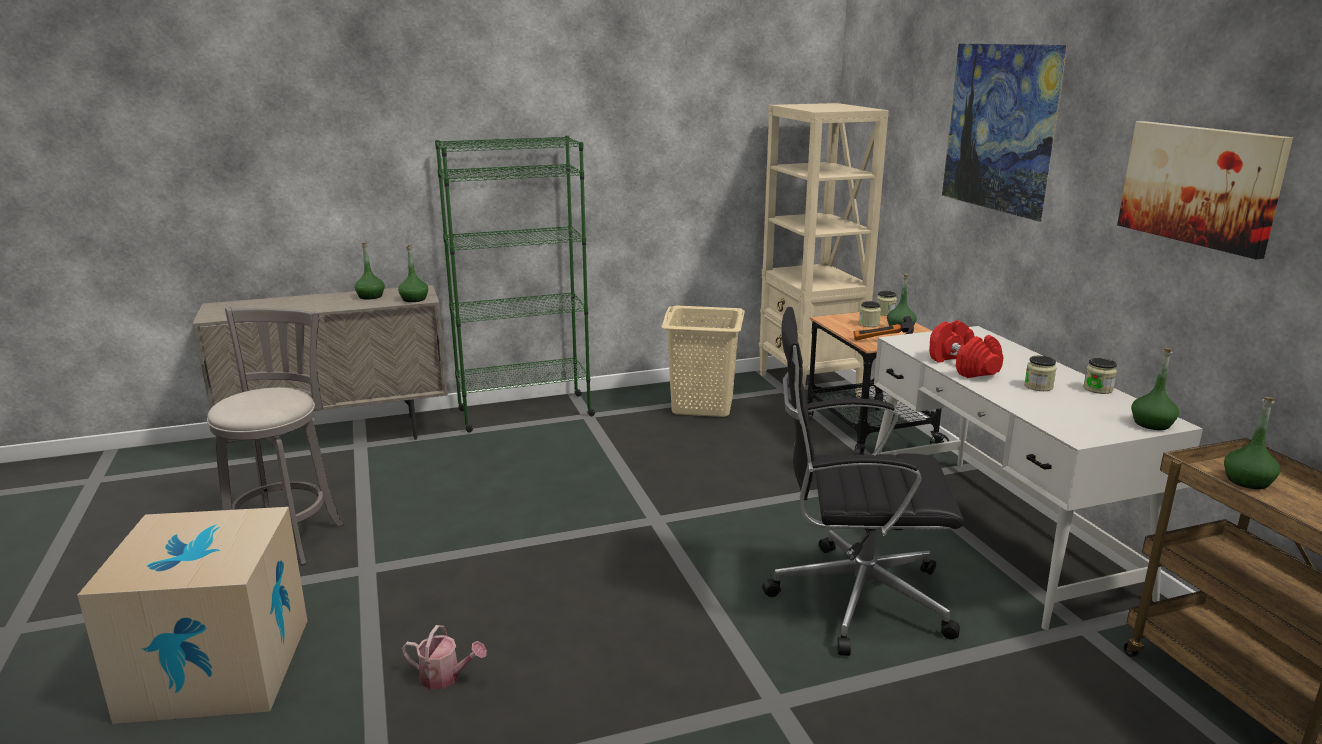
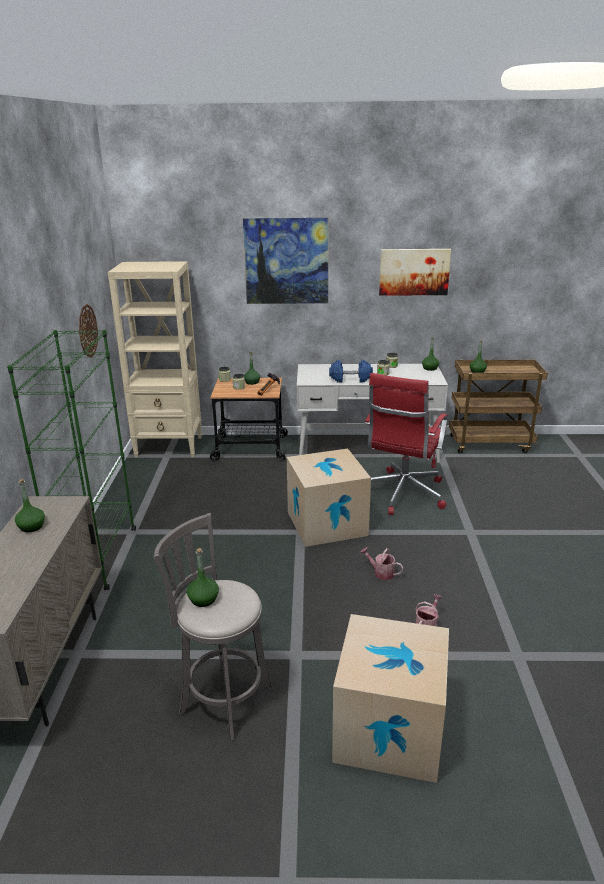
camera: 70 degrees left, 5 degrees up
(414, 299) = (68, 506): green bottle -> green bottle (203, 599)
(578, 610) = (381, 573): none -> watering can
(686, 167) = (87, 331): none -> wall clock
(694, 537) = (327, 523): none -> cardboard box
(703, 406) = (162, 486): beige laundry basket -> none
(854, 598) = (402, 494): black office chair -> red office chair
(963, 366) = (350, 379): red dumbbell -> blue dumbbell

